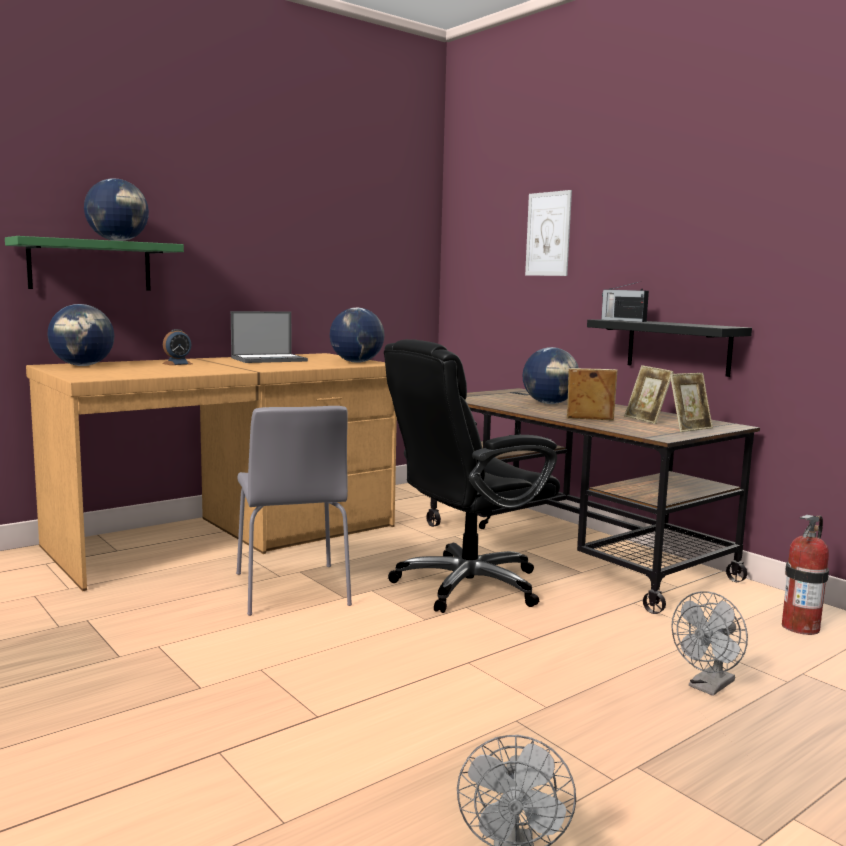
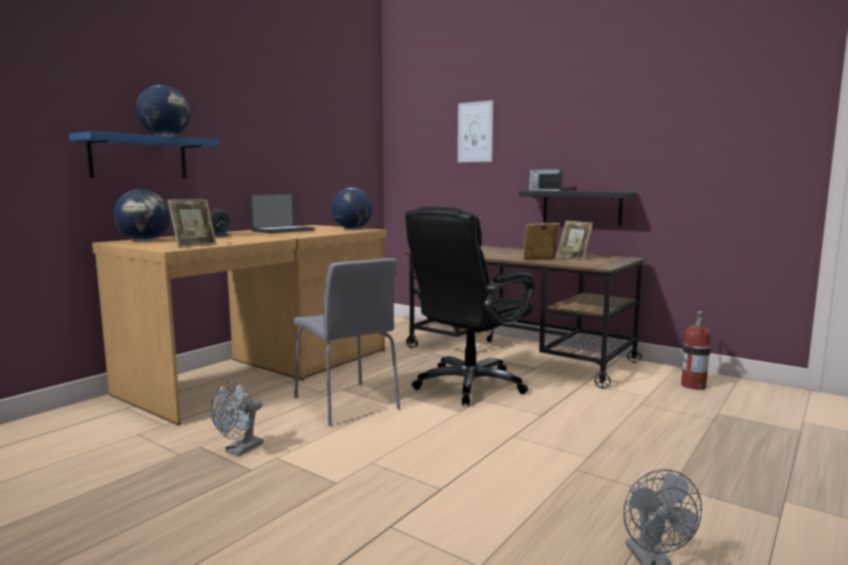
camera: 15 degrees left, 0 degrees up
(90, 265) = (139, 157): green shelf -> blue shelf
(549, 403) = (495, 252): globe -> none
(689, 429) = (609, 261): picture frame -> picture frame (194, 245)
(708, 687) = (672, 429): grey fan -> grey fan (240, 450)

